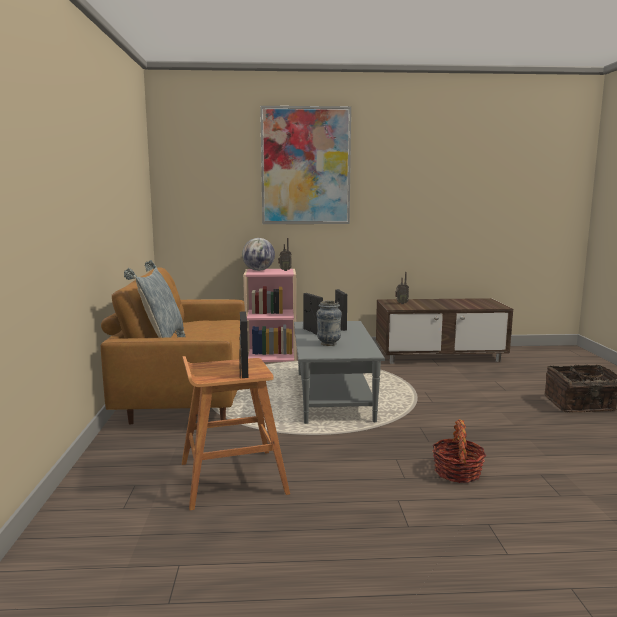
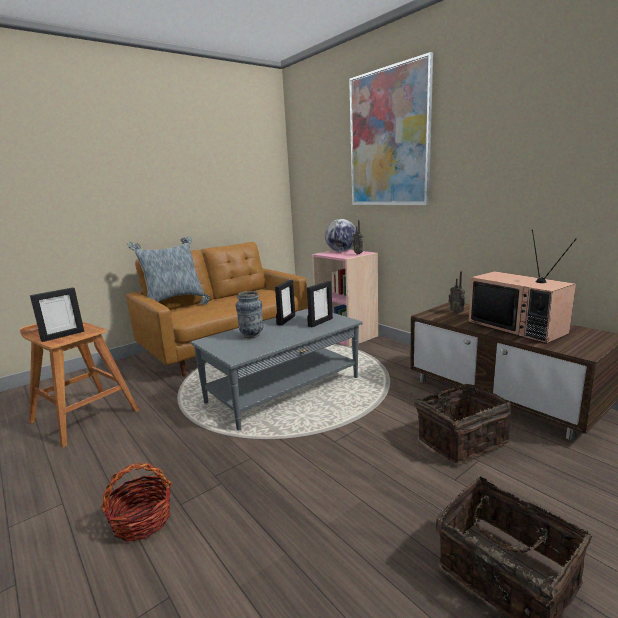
camera: 55 degrees right, 5 degrees up
(450, 304) = (518, 327): none -> television
(471, 377) = (459, 439): none -> basket

